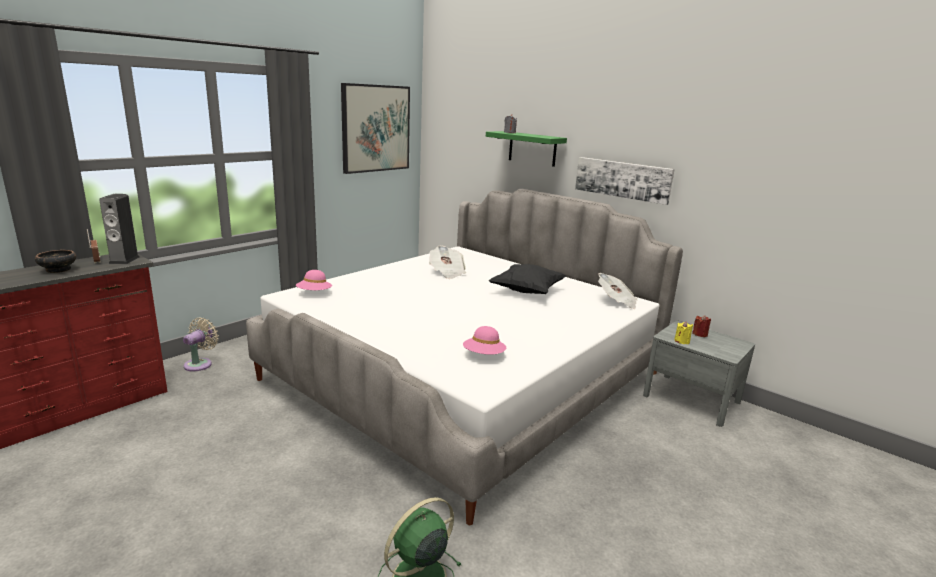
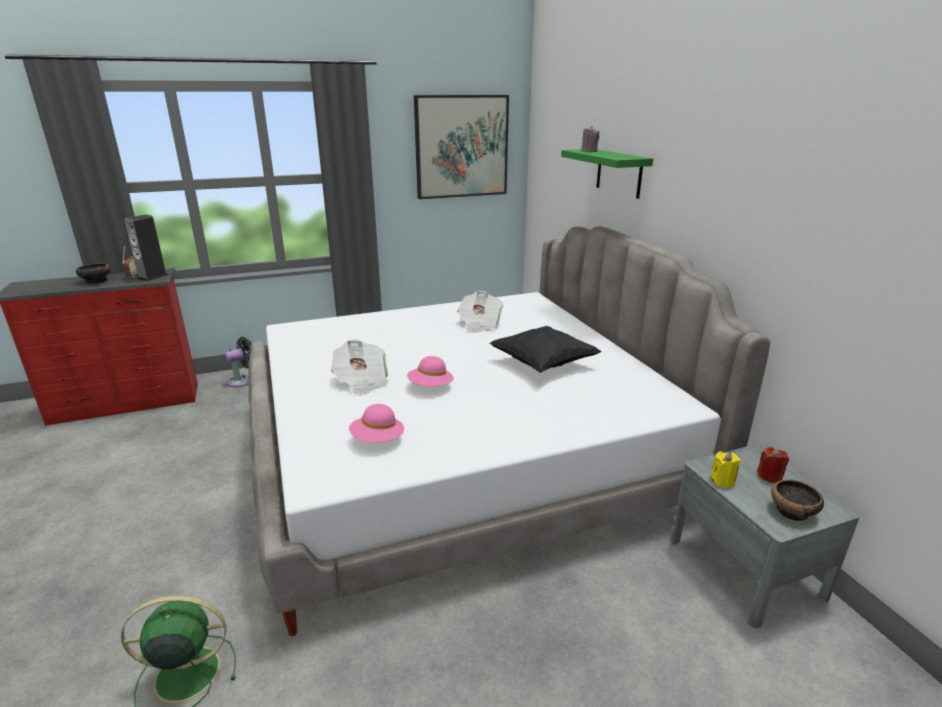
camera: 30 degrees right, 5 degrees up
(200, 364) = (243, 380): beige fan -> black fan
(314, 293) = (313, 330): pink hat -> pink hat (430, 387)
(616, 302) = (651, 400): newspaper -> newspaper (361, 381)
(622, 179) = (710, 222): picture -> none
(727, 348) = (792, 512): none -> bowl

